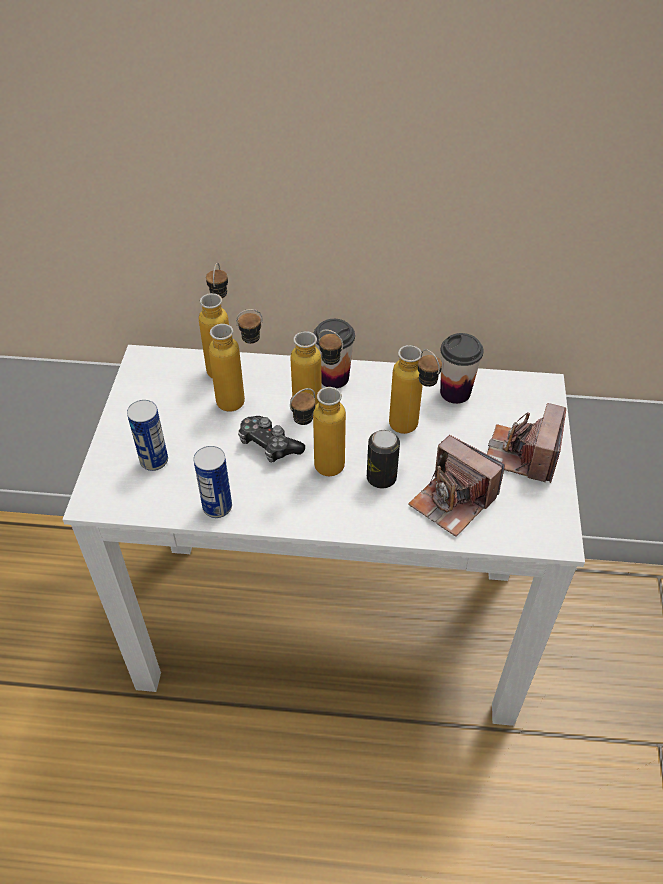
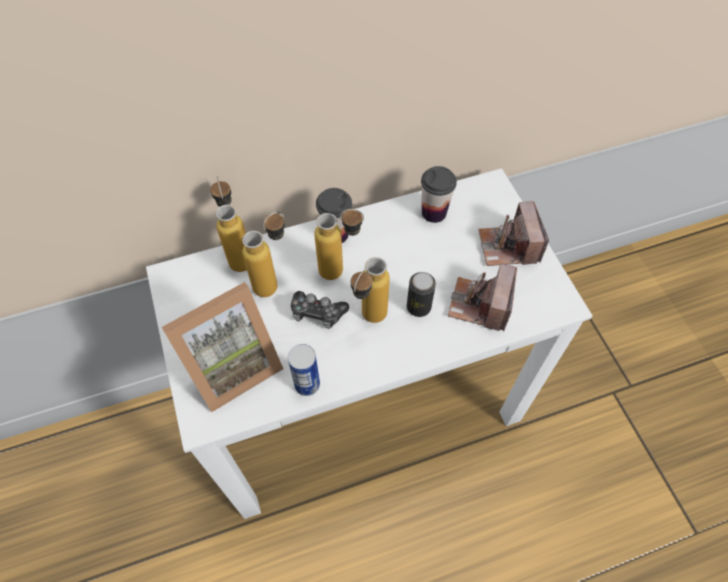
camera: 25 degrees left, 10 degrees up
(154, 461) = (231, 365): can -> picture frame
(411, 431) = (419, 258): bottle -> none
(453, 501) = (480, 305): camera -> camera turned 90 degrees clockwise

